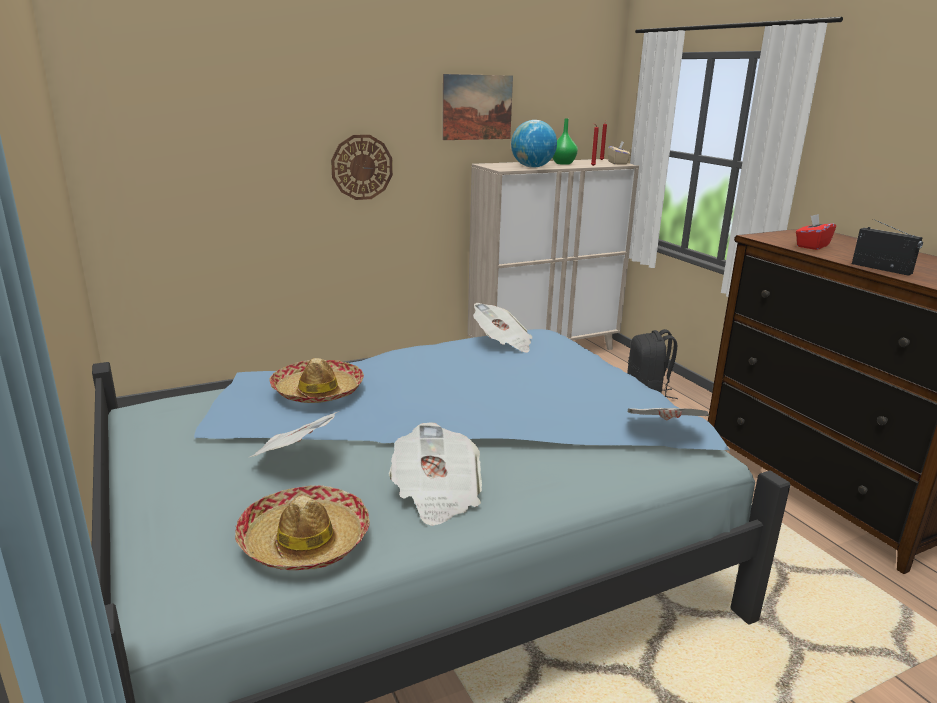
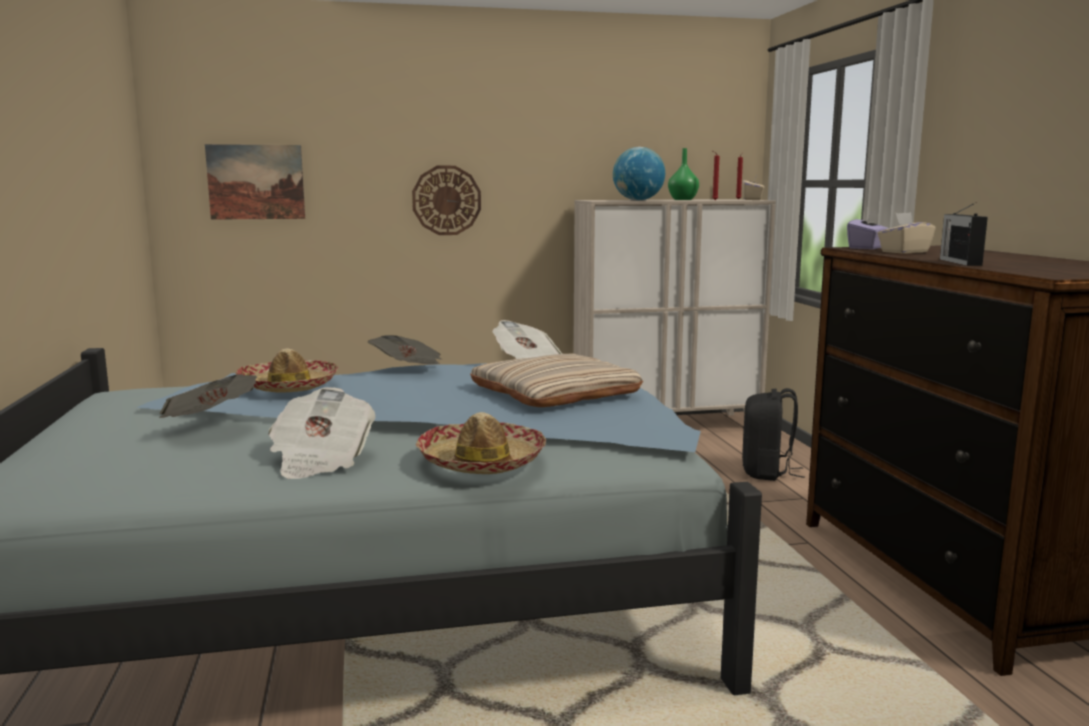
camera: 15 degrees right, 10 degrees down
(305, 540) = (153, 477): hat -> hat (481, 461)
(477, 107) = (581, 138): picture -> picture (256, 182)
(557, 380) = (555, 392): none -> beige pillow
(663, 432) = (629, 433): newspaper -> newspaper (409, 371)
(773, 237) = (867, 248): none -> purple tissue box
(812, 246) = (904, 252): red tissue box -> beige tissue box
(882, 269) = (959, 262): radio -> radio turned 150 degrees counterclockwise

